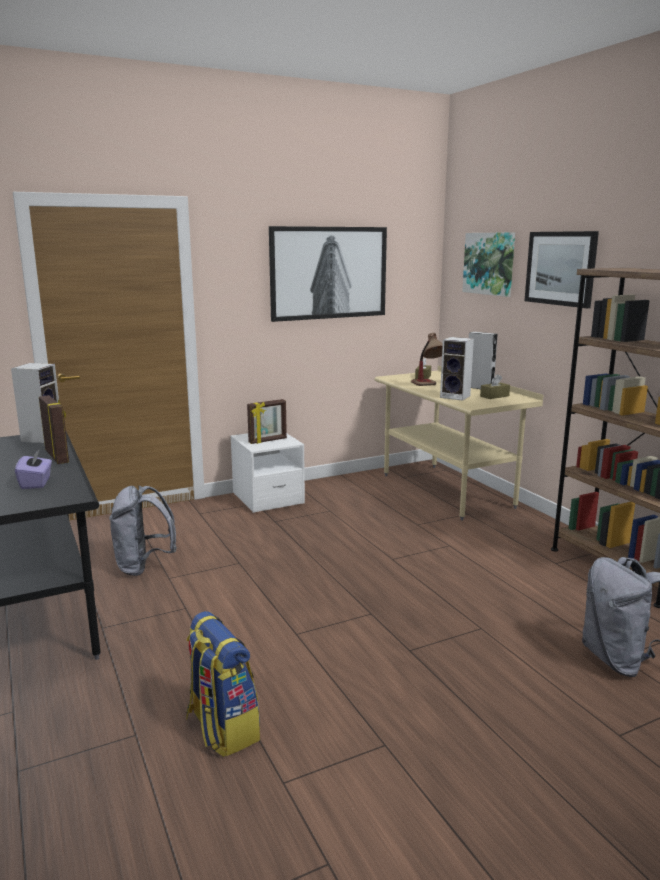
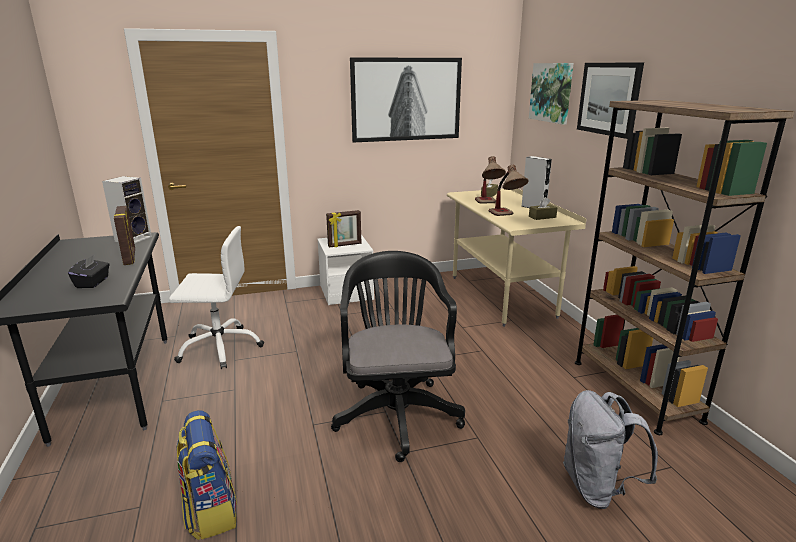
camera: 10 degrees right, 5 degrees up
(36, 483) = (93, 282): purple tissue box -> black tissue box
(144, 566) = (220, 347): grey backpack -> white office chair
(383, 612) = (396, 411): none -> black office chair
(456, 397) = (506, 216): speaker -> table lamp

